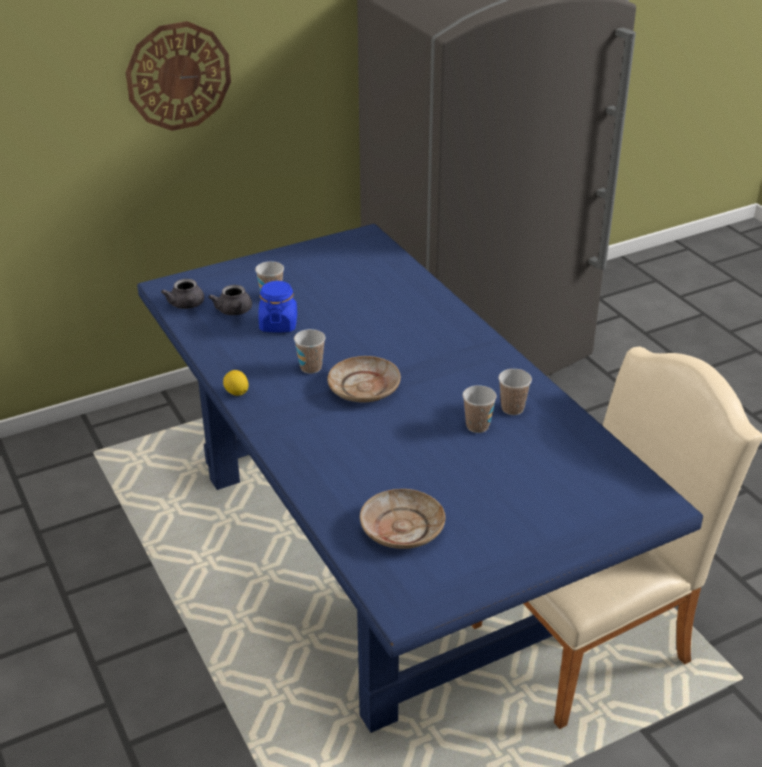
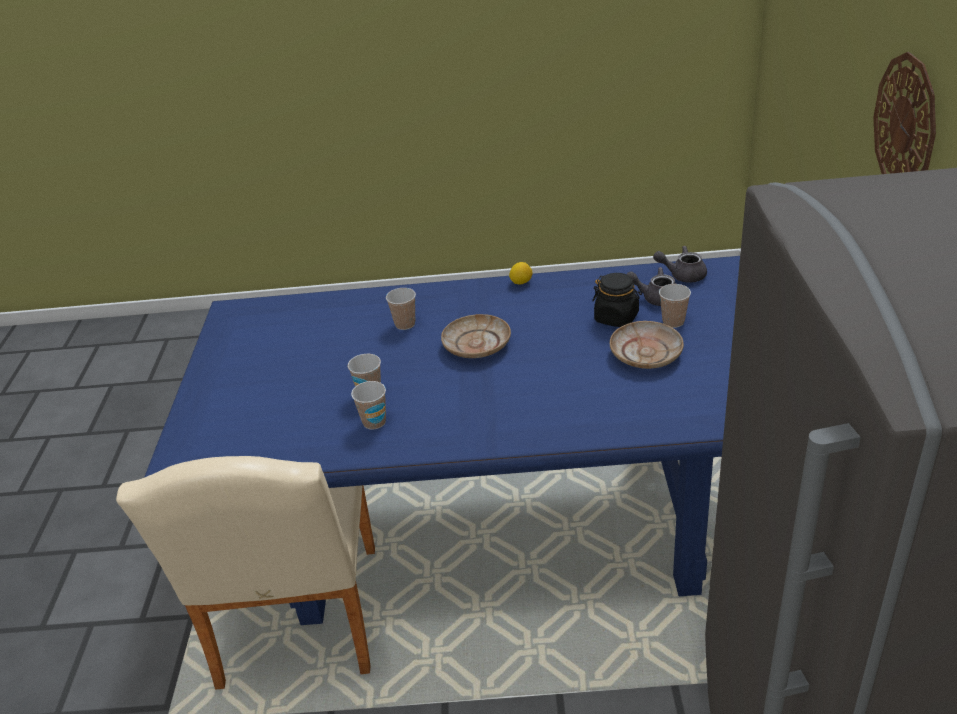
camera: 120 degrees right, 0 degrees up
(278, 324) = (617, 318): blue jar -> black jar
(311, 367) = (530, 323): cup -> cup (405, 324)
(401, 528) = (296, 325): beige plate -> beige plate (646, 353)

